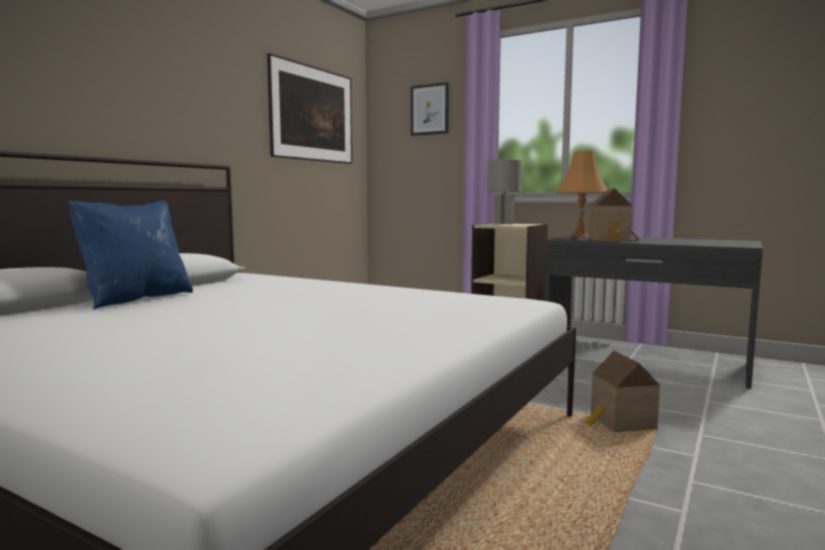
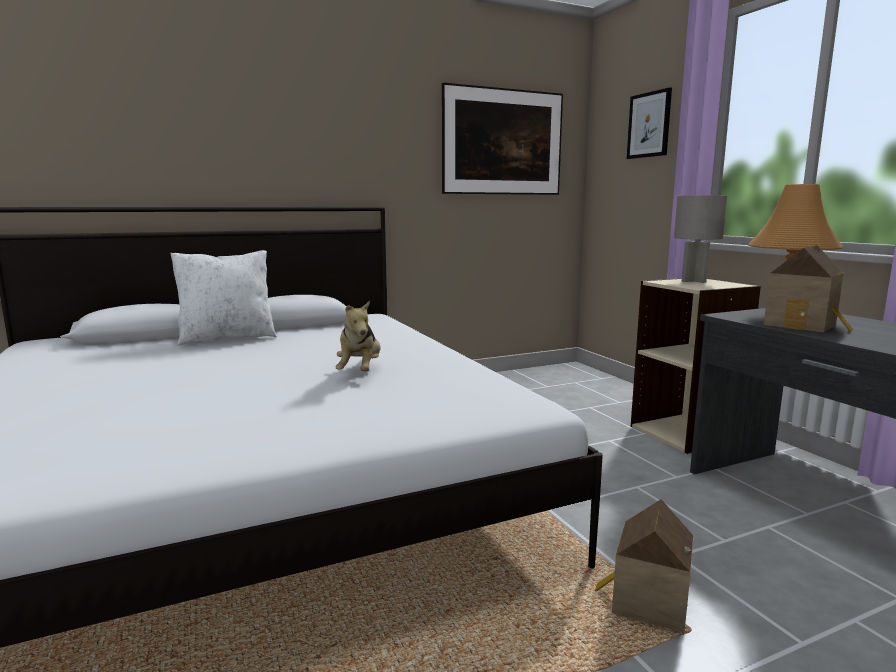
camera: 35 degrees right, 5 degrees up
(136, 299) = (227, 338): blue pillow -> white pillow
(354, 301) = (360, 371): none -> plush toy

